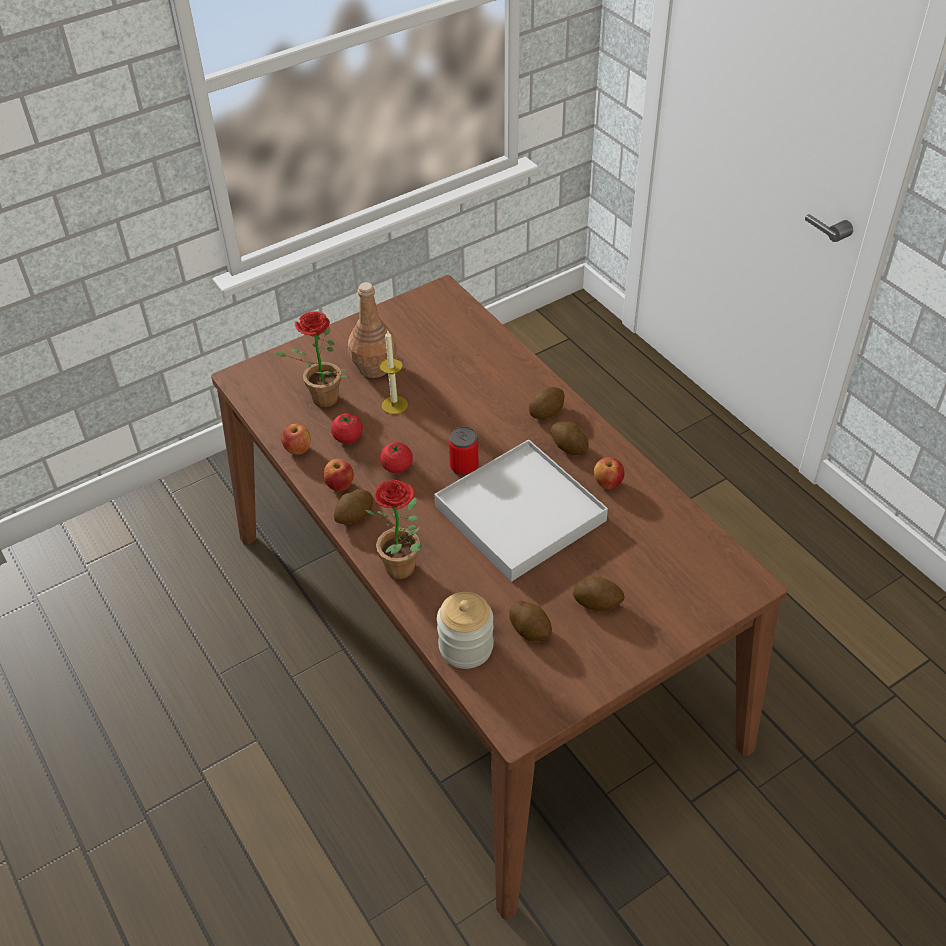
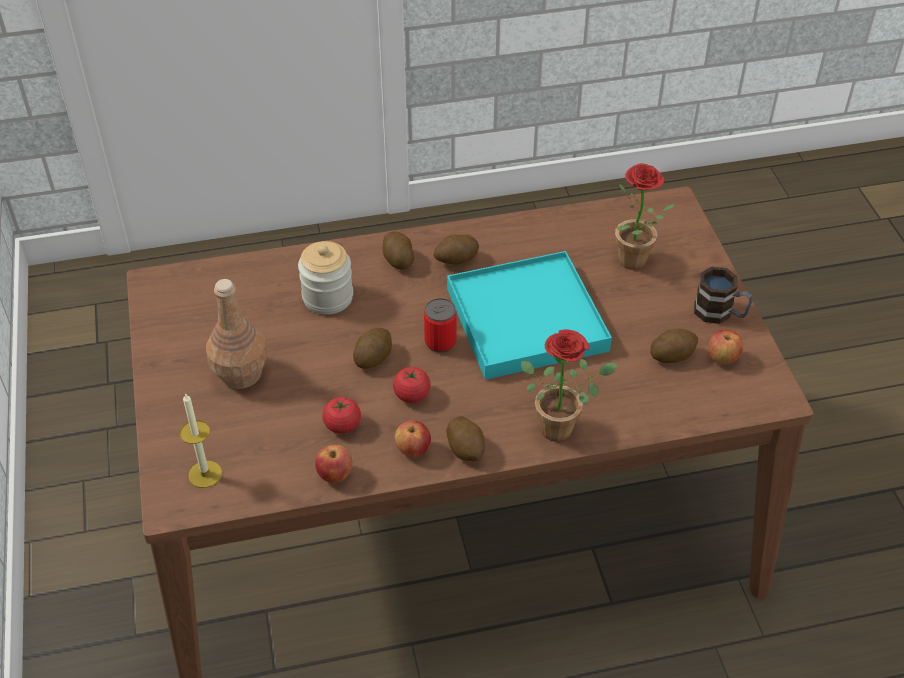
camera: 70 degrees left, 0 degrees up
(320, 401) = (266, 436): potted plant -> potted plant (634, 264)
(394, 405) = (315, 372): candle -> candle (205, 474)
(466, 647) = (675, 406): jar -> jar (328, 297)
(520, 514) = (527, 320): white tray -> turquoise tray
(597, 602) = (658, 301): potato -> potato (373, 357)
(608, 483) = (518, 249): apple -> apple (722, 358)
(608, 656) = (720, 313): none -> mug

